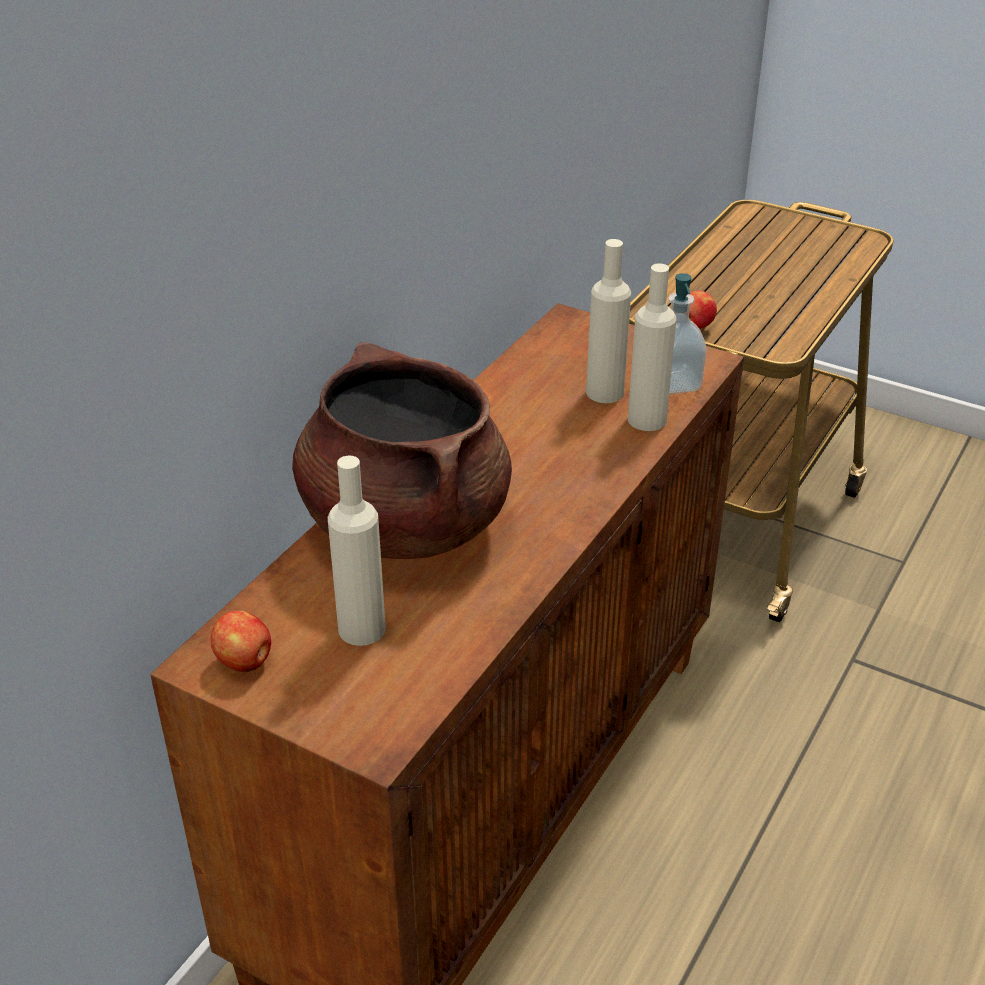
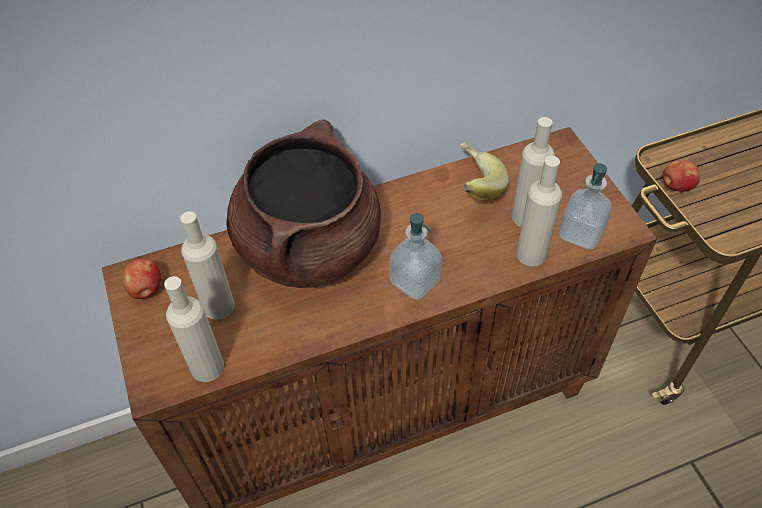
camera: 40 degrees right, 15 degrees up
(420, 689) = (207, 367): none -> beige bottle
(520, 391) = (472, 186): none -> banana
(559, 496) = (415, 281): none -> soap dispenser

